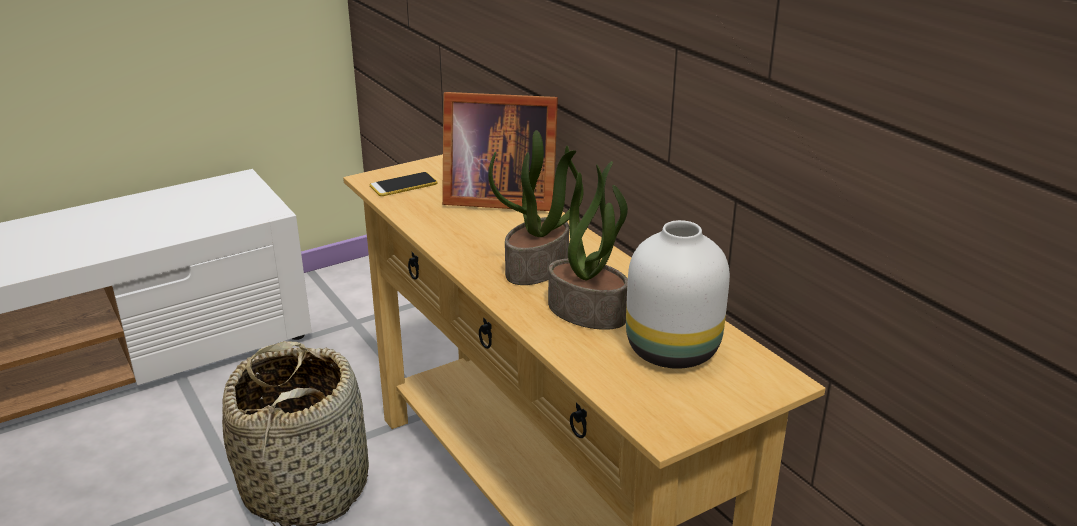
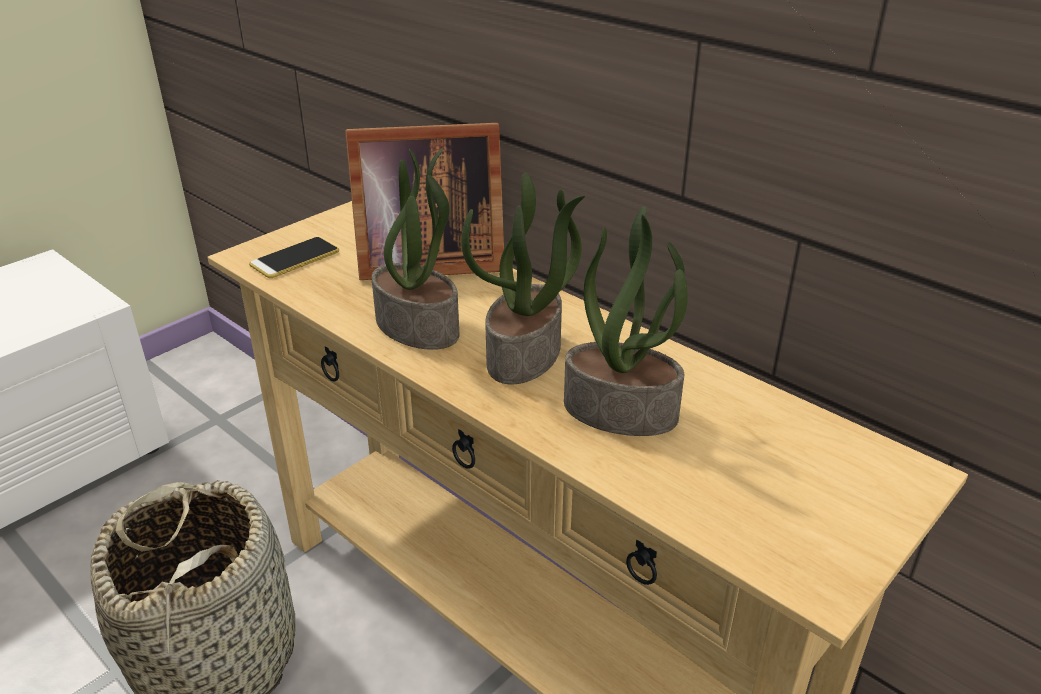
camera: 15 degrees left, 5 degrees up
(471, 240) = (419, 326): none -> potted plant
(674, 349) = (759, 450): white vase -> none

